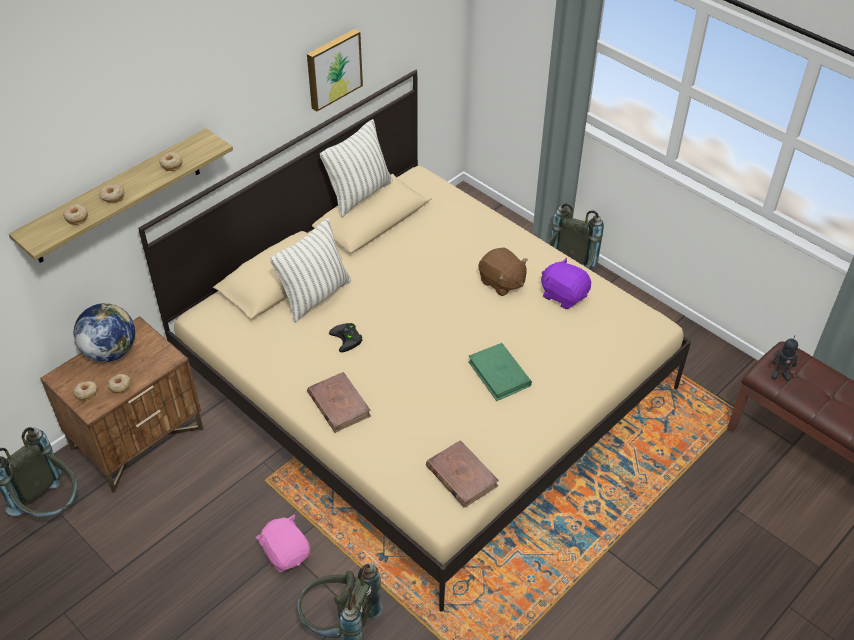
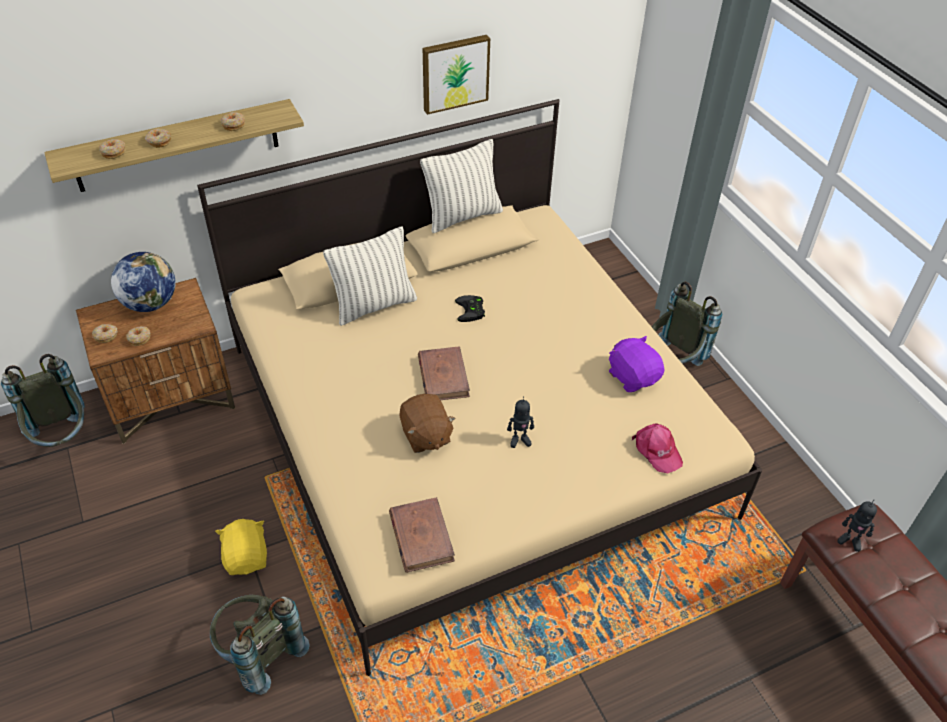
camera: 20 degrees right, 0 degrees up
(286, 553) = (247, 557): pink plush toy -> yellow plush toy
(339, 404) = (338, 420): brown book -> brown book (443, 376)
(348, 339) = (383, 357): black game controller -> black game controller (471, 311)
(499, 374) = (519, 440): green book -> toy robot
(501, 282) = (571, 344): brown plush toy -> brown plush toy (425, 436)
(611, 349) = (657, 450): none -> pink cap

